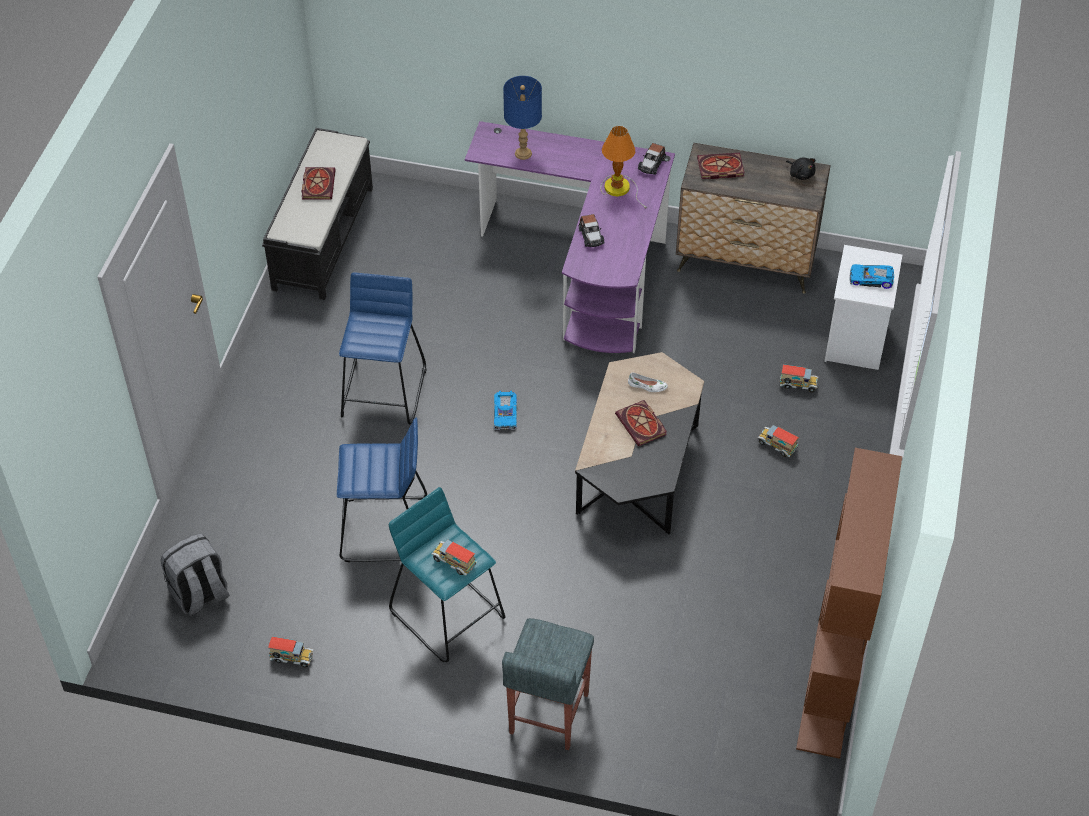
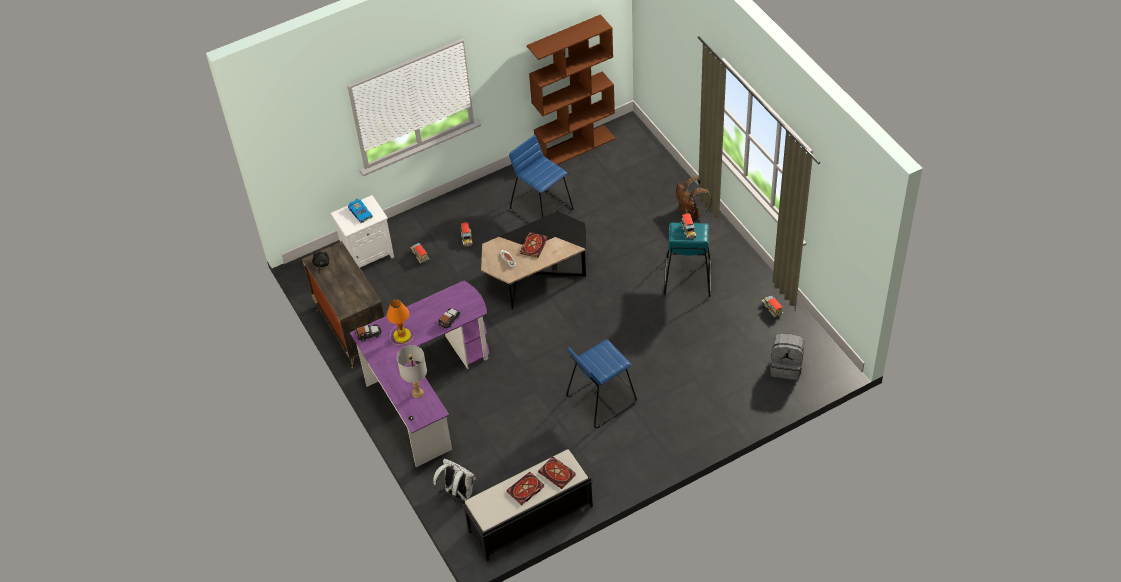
camera: 130 degrees left, 0 degrees up
(384, 530) = (674, 333): blue stool -> blue stool (542, 209)
(423, 207) = (457, 493): none -> white backpack
(506, 413) = (559, 344): toy car -> none
(523, 153) = (417, 393): blue table lamp -> grey table lamp
(548, 714) = (691, 214): grey stool -> brown backpack
(719, 168) = (350, 297): book -> book (558, 473)

